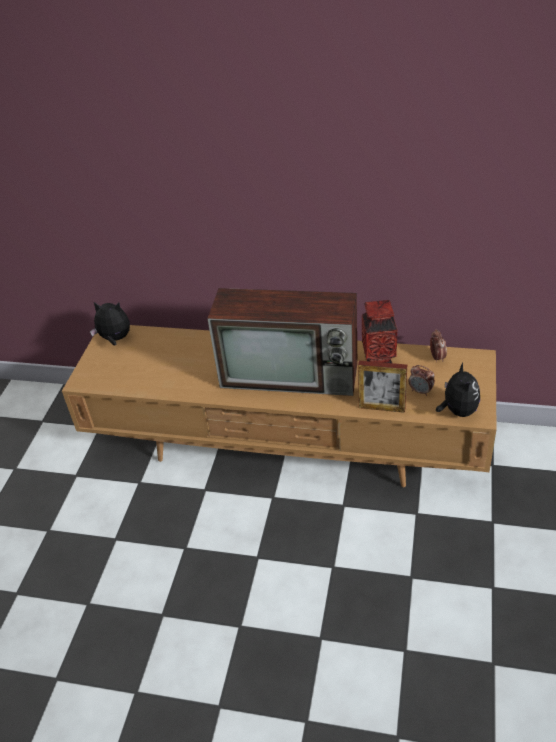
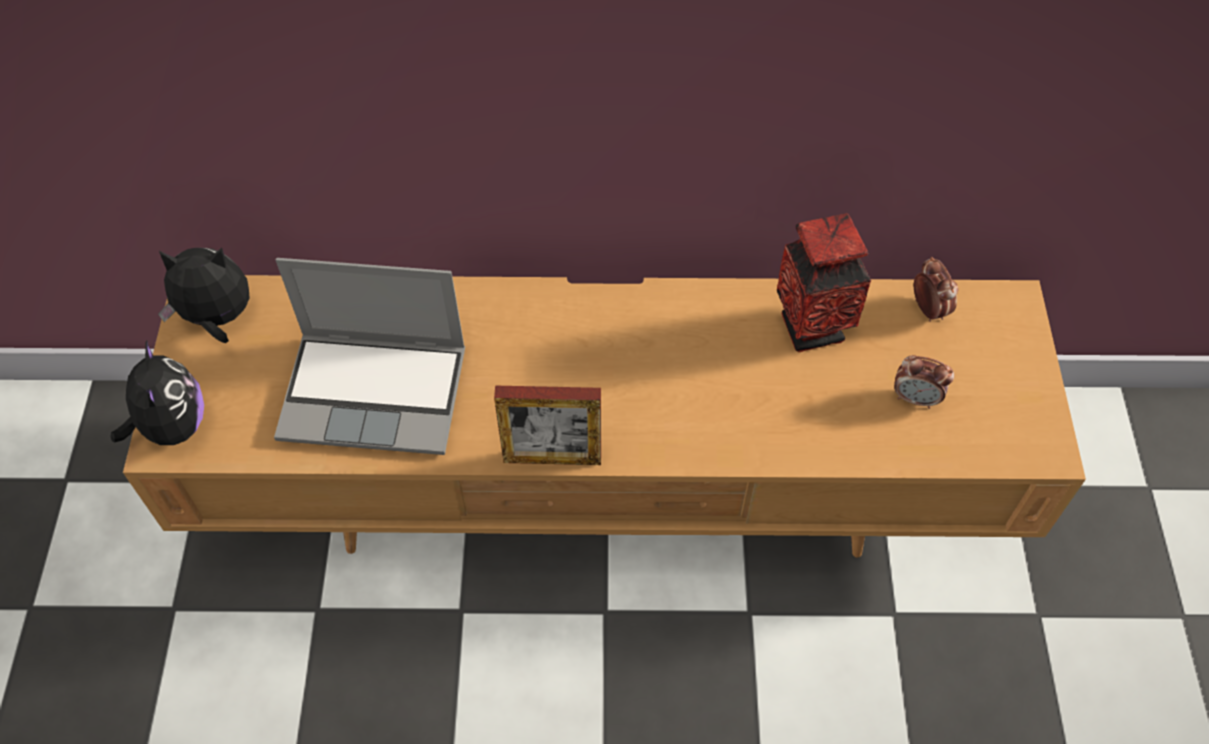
camera: 15 degrees left, 15 degrees up
(175, 370) = (377, 393): none -> laptop
(292, 375) = (638, 381): television -> none
(381, 408) = (846, 449): picture frame -> picture frame (552, 458)
(457, 411) = (1000, 440): plush toy -> plush toy (172, 426)

